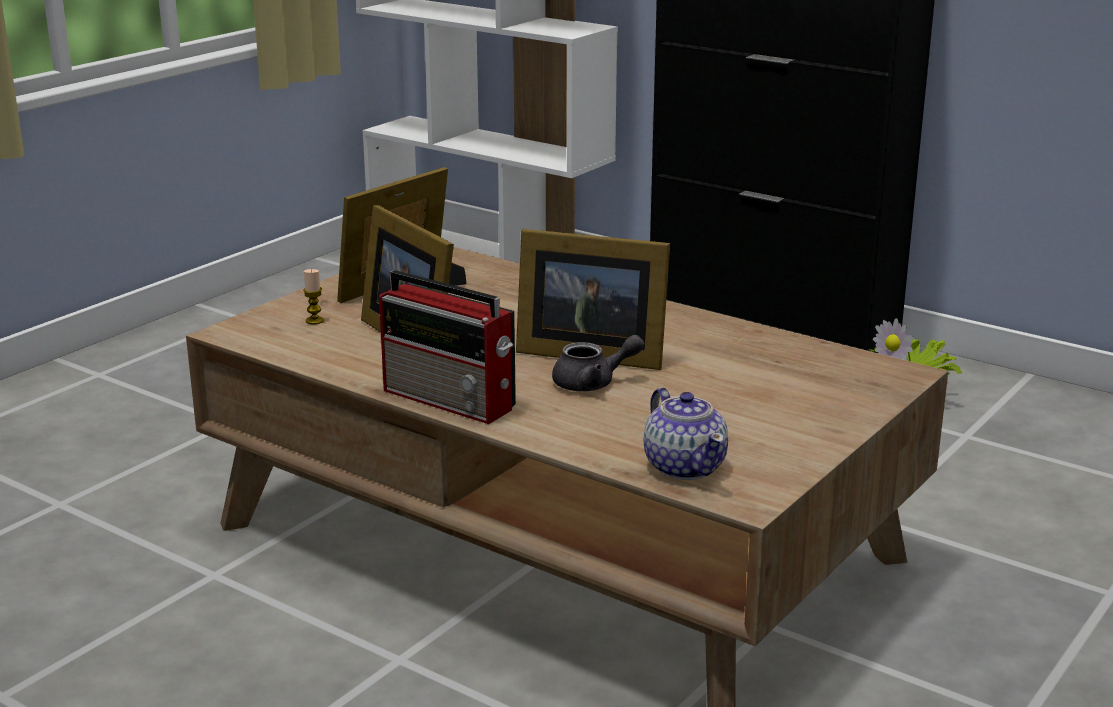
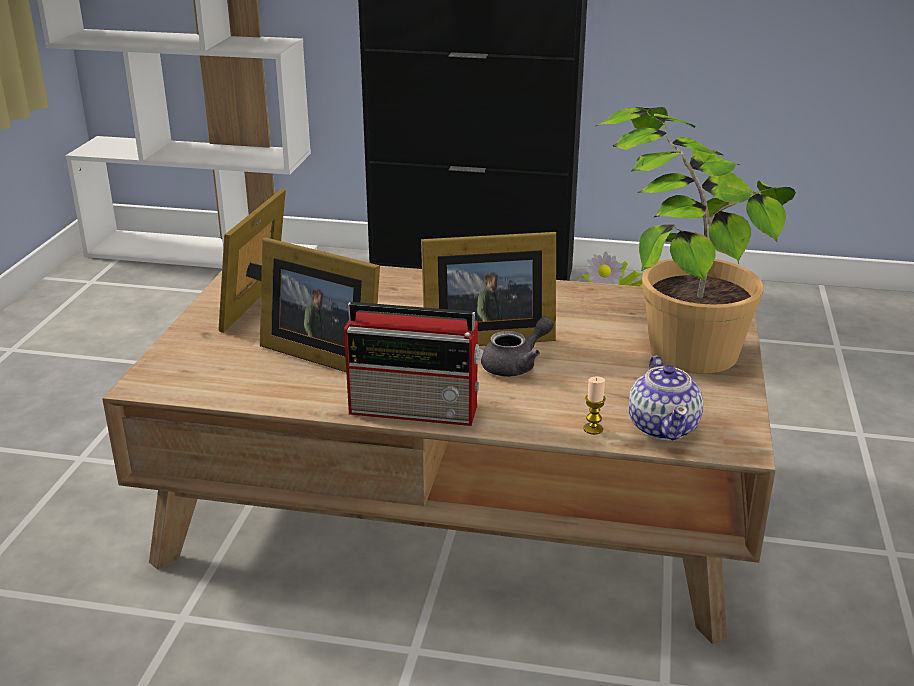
camera: 25 degrees left, 5 degrees up
(314, 321) = (216, 356): candle -> candle (593, 429)
(685, 466) = (663, 427): teapot -> teapot turned 45 degrees clockwise
(808, 386) = (675, 330): none -> potted plant

